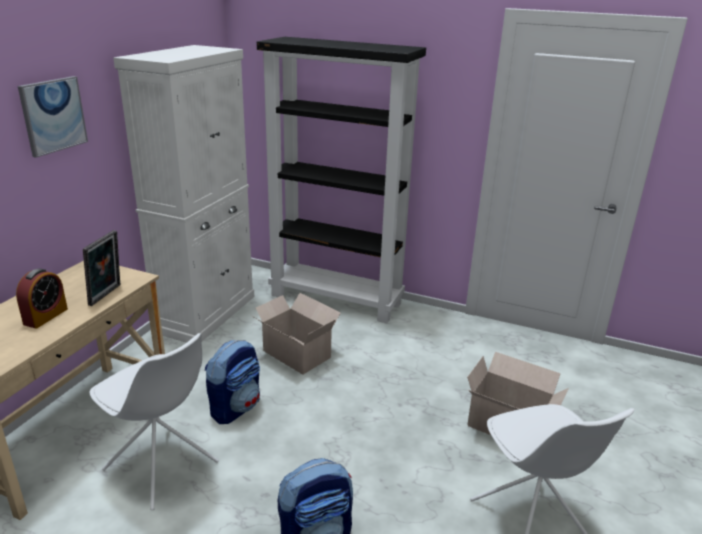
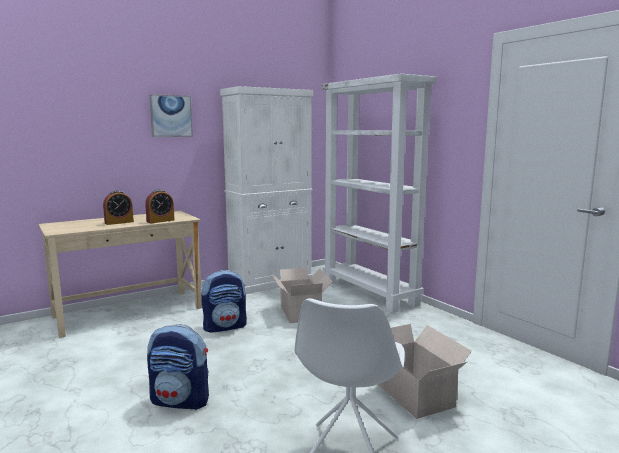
camera: 35 degrees right, 15 degrees down
(107, 295) = (160, 221): picture frame -> alarm clock
(162, 467) = (148, 339): white chair -> none
(337, 299) = (370, 293): black bookcase -> white bookcase

